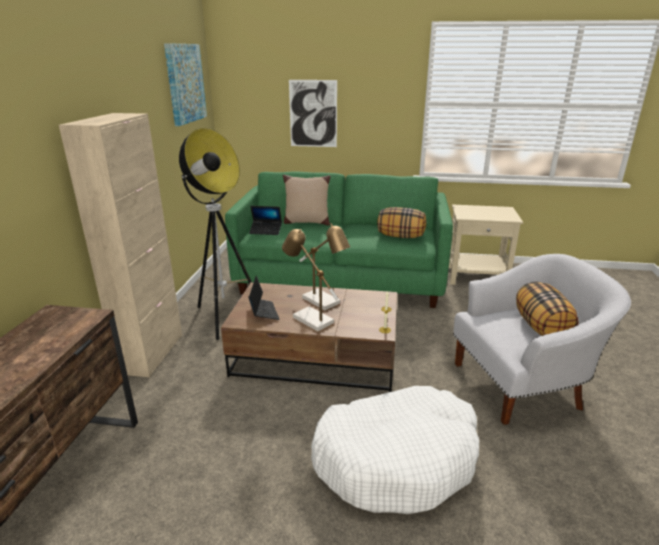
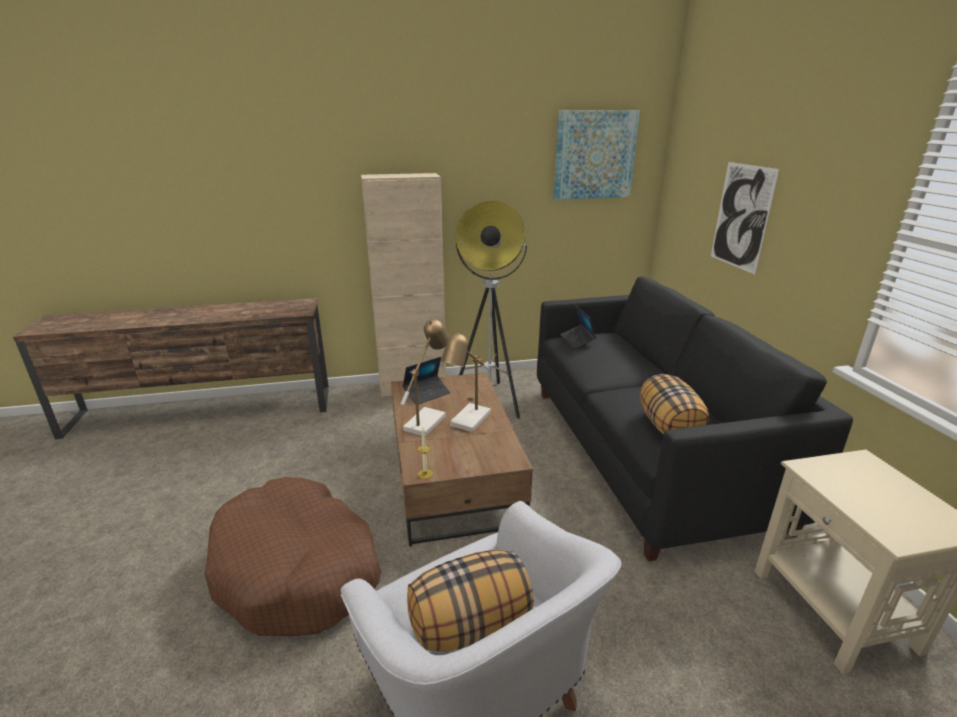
camera: 70 degrees right, 0 degrees up
(306, 222) = (634, 355): beige pillow -> none
(341, 279) = (644, 452): green sofa -> black sofa
(396, 459) = (298, 570): white dog bed -> brown dog bed

